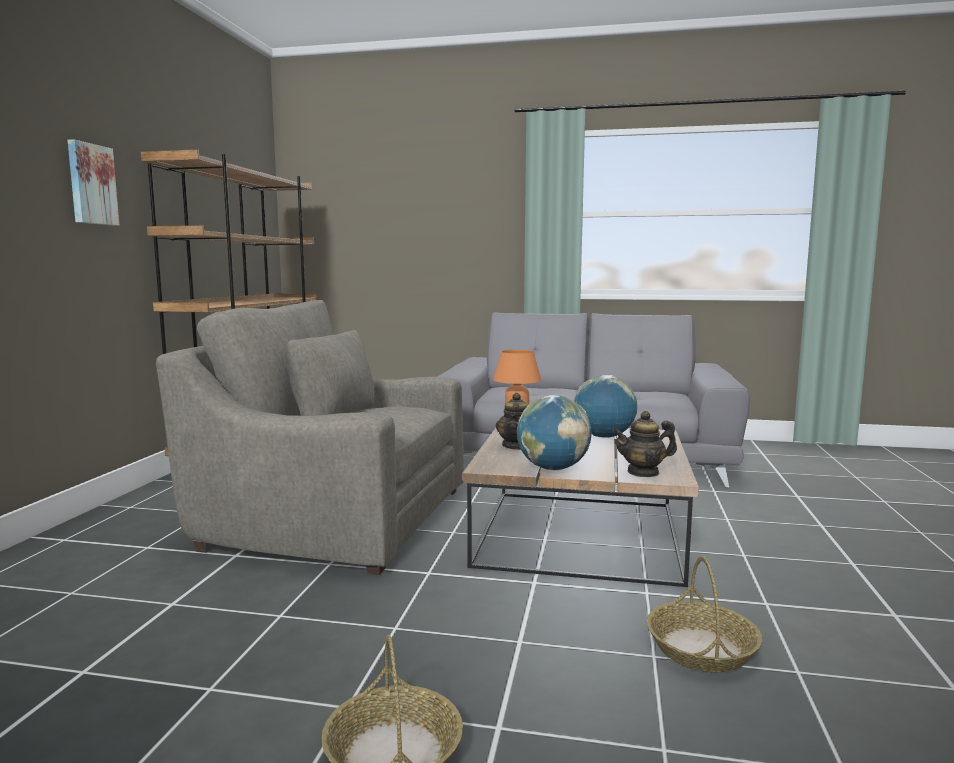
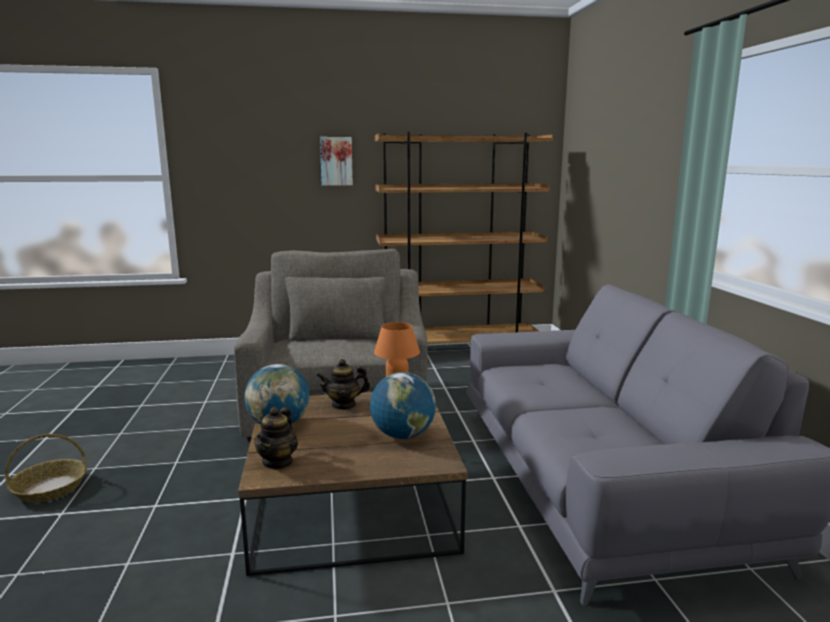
camera: 70 degrees right, 5 degrees up
(643, 472) = (278, 462): teapot -> teapot turned 135 degrees counterclockwise
(702, 649) = (133, 587): basket -> none

